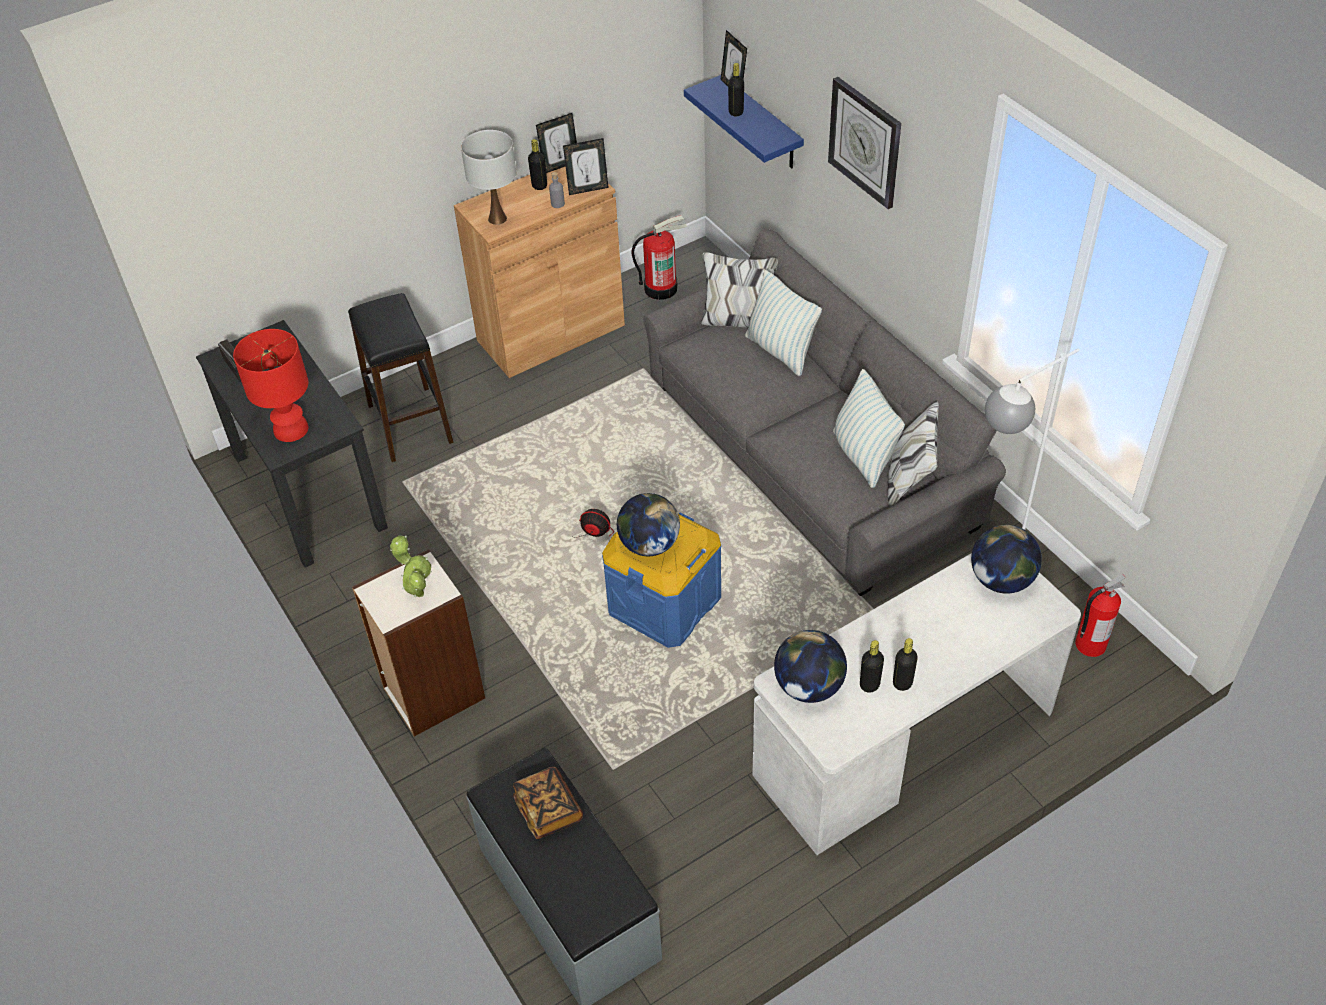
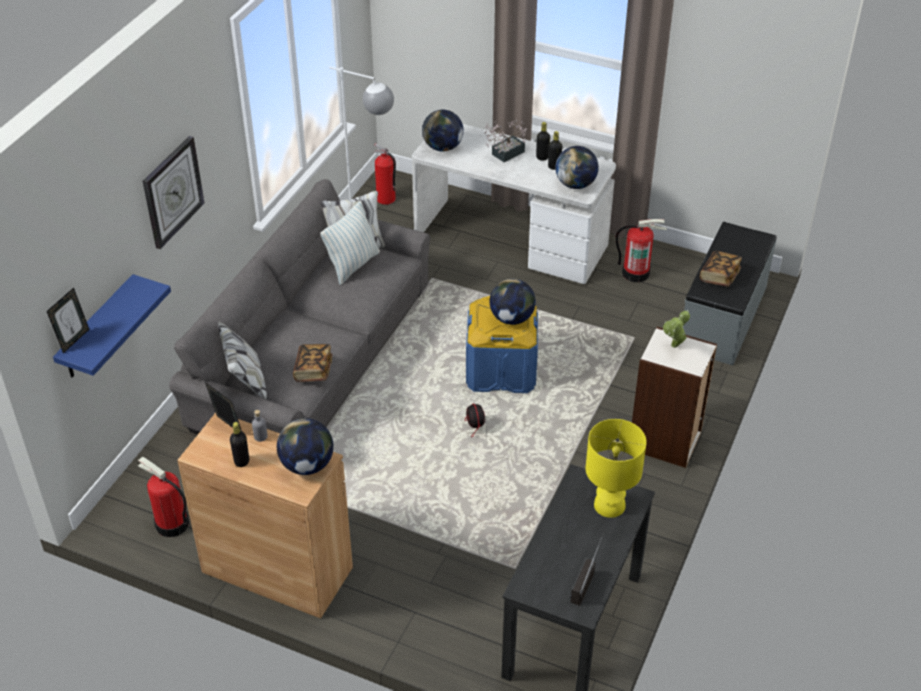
camera: 125 degrees left, 5 degrees down
(290, 429) = (609, 506): red table lamp -> yellow table lamp
(410, 424) = (452, 603): black stool -> none
(497, 219) = (307, 465): white table lamp -> globe
(560, 166) = (202, 463): picture frame -> none
(709, 362) = (313, 370): none -> book
(734, 855) = (636, 273): none -> fire extinguisher
(736, 112) = (113, 324): black bottle -> none
(780, 351) = (274, 340): pillow -> none
(939, 642) = (505, 154): none -> potted plant

